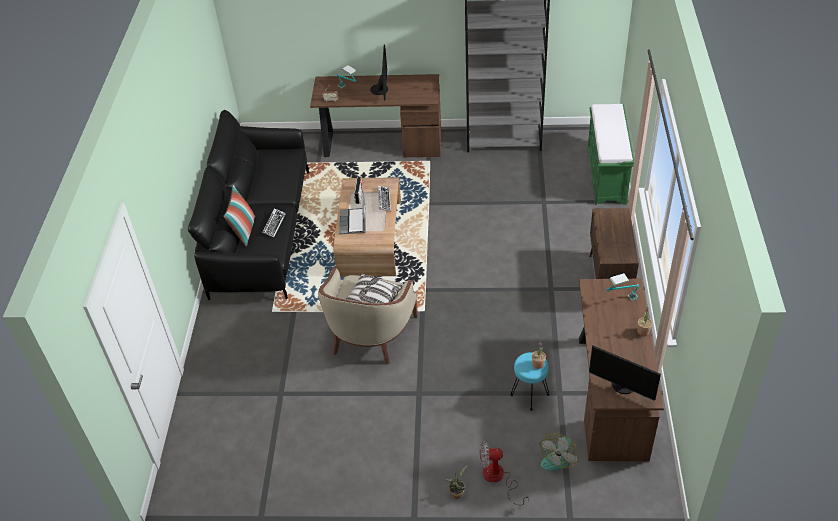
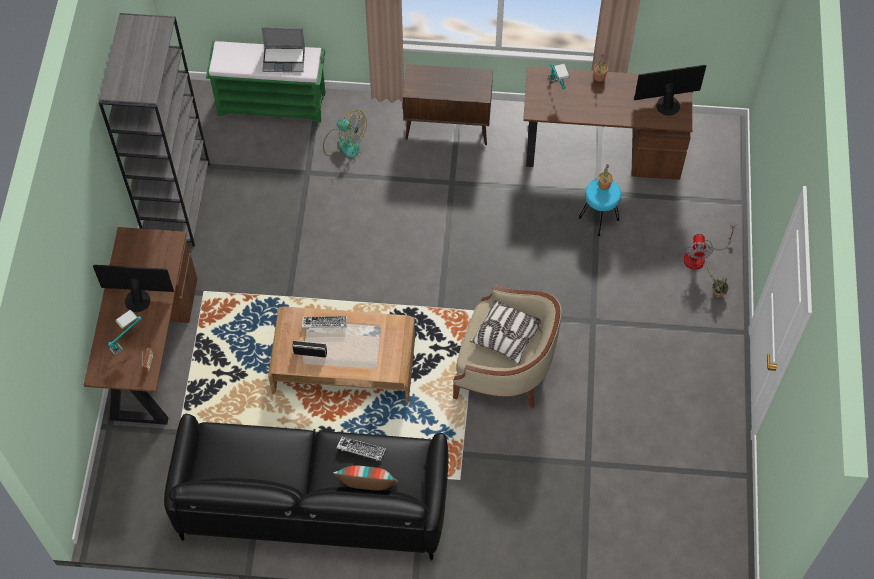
camera: 90 degrees left, 15 degrees up
(353, 222) = (361, 359): laptop -> laptop (284, 59)
(558, 456) = (675, 203): fan -> fan (344, 142)
(623, 386) = (667, 103): monitor -> monitor turned 135 degrees counterclockwise

